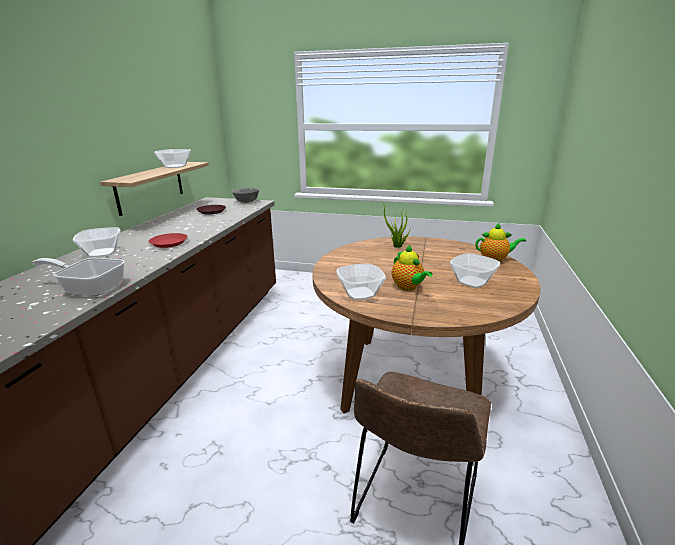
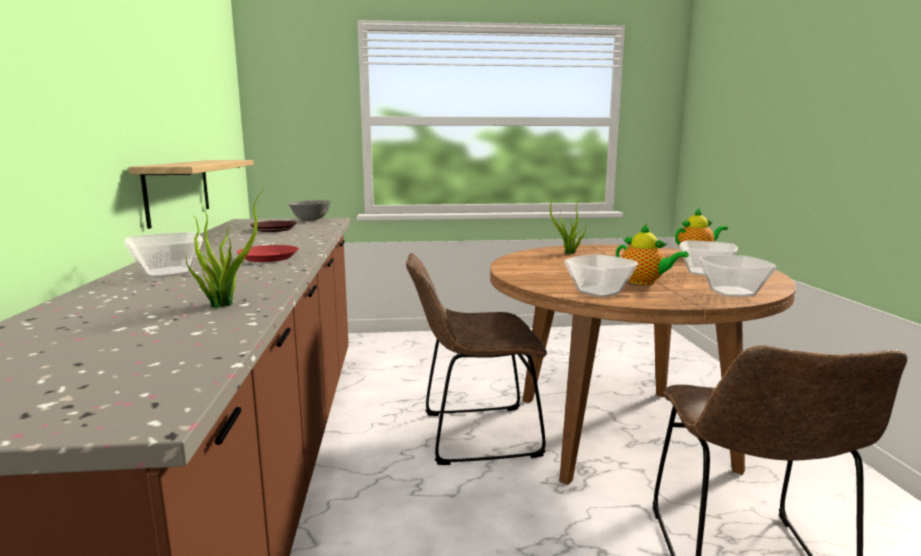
camera: 20 degrees left, 10 degrees down
(90, 288) = (225, 304): frying pan -> potted plant
(175, 166) = (213, 161): bowl -> bowl (731, 292)
(312, 363) = (473, 435): none -> brown chair

